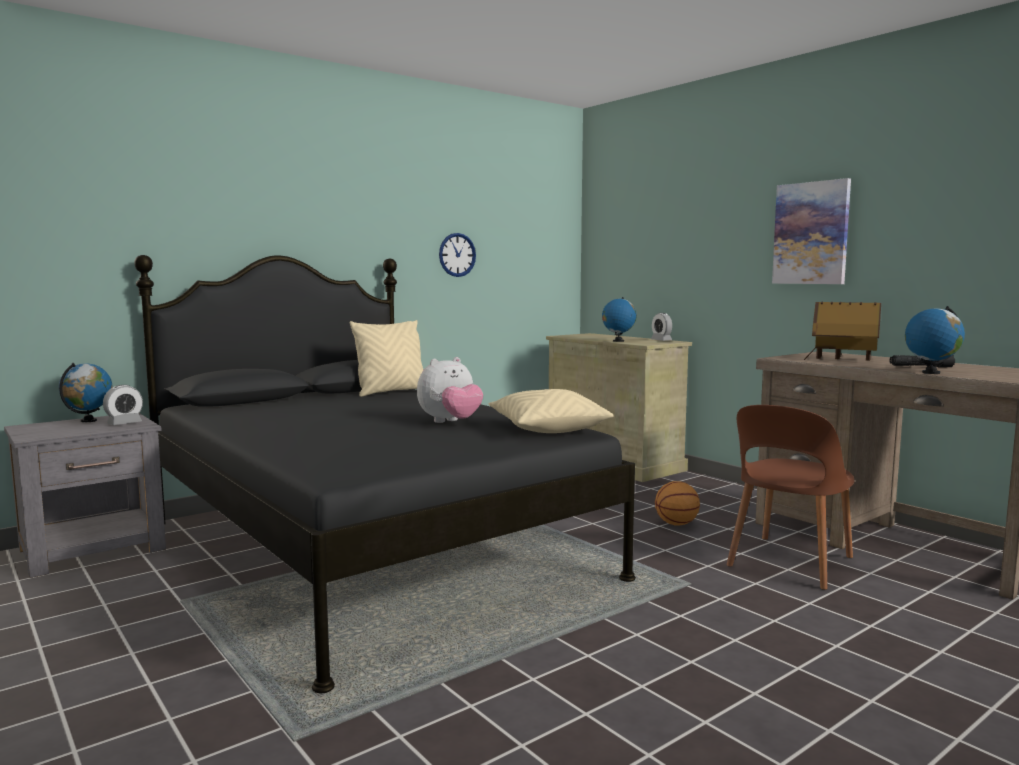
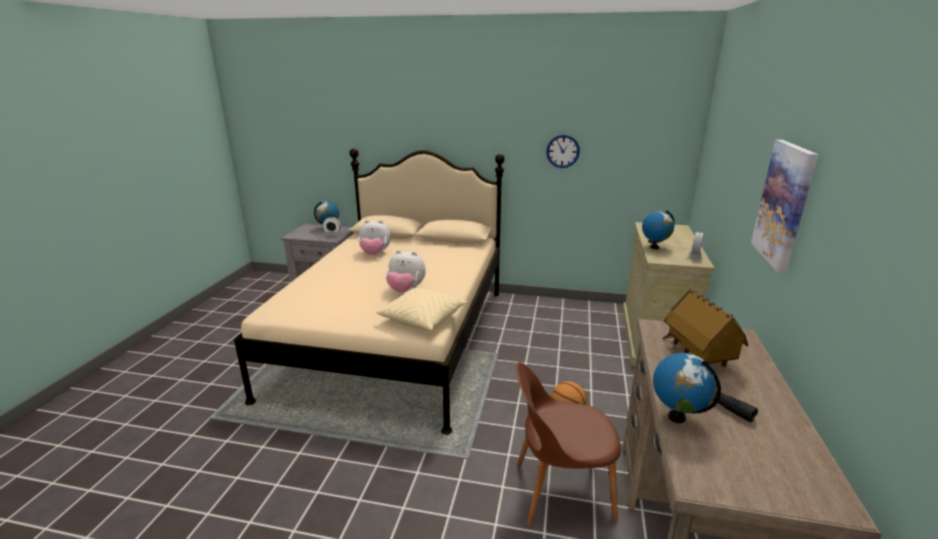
camera: 50 degrees right, 15 degrees up
(292, 414) = (375, 254): none -> plush toy
(370, 549) = (397, 338): black bed -> beige bed
(391, 392) = (463, 247): beige pillow -> none

